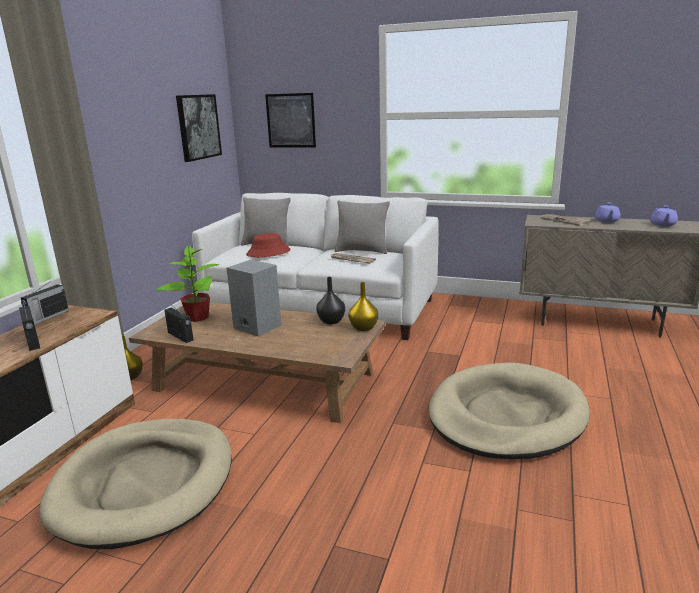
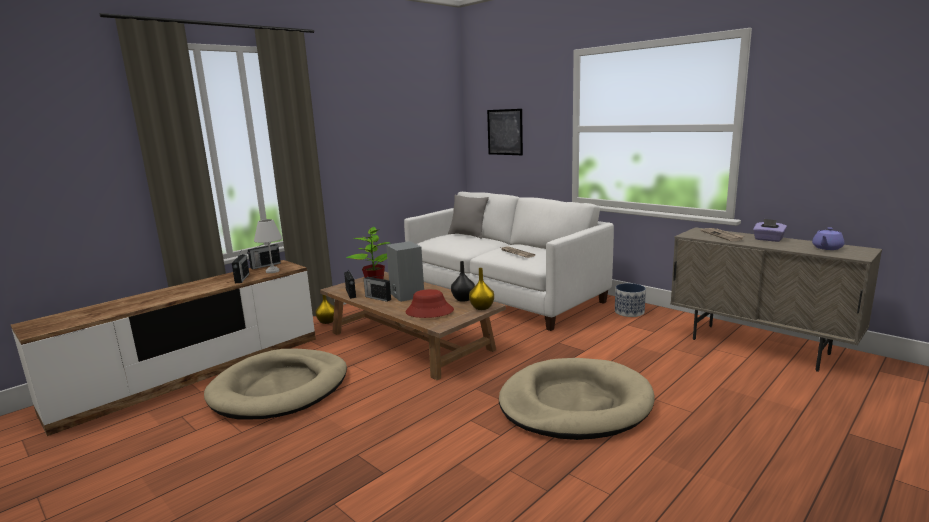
camera: 25 degrees right, 5 degrees down
(71, 324) = (272, 271): none -> white table lamp
(198, 127) = (426, 136): picture -> none
(223, 336) = (377, 298): none -> radio
(268, 253) = (459, 241): red hat -> red hat (429, 311)
(362, 251) = (535, 247): grey pillow -> none
(462, 307) = (629, 312): none -> planter
(606, 221) = (768, 239): purple teapot -> purple tissue box

